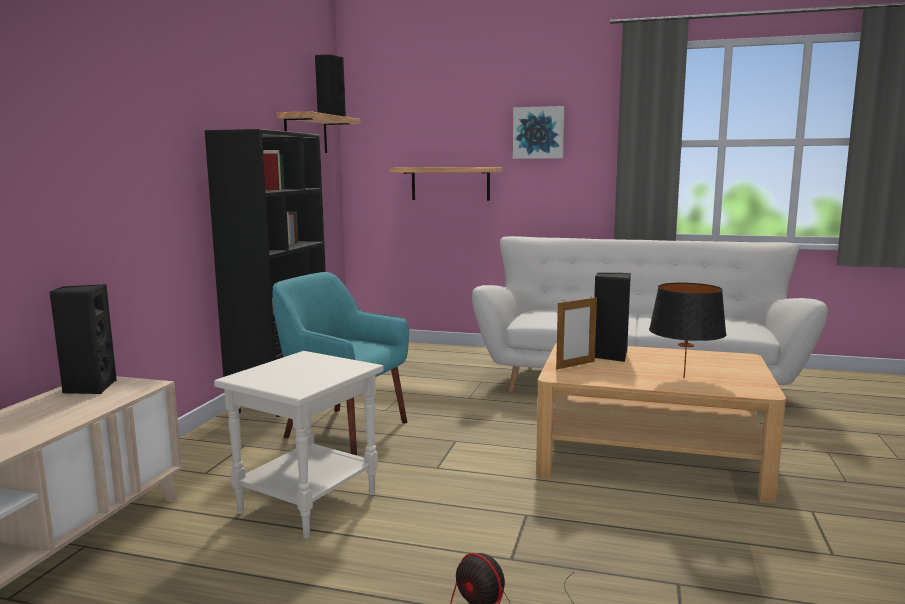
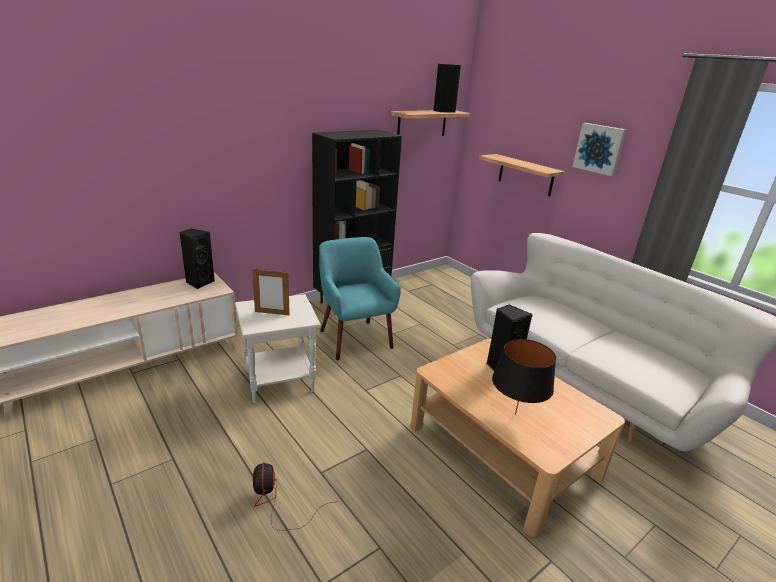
camera: 35 degrees right, 15 degrees up
(575, 365) = (462, 366): picture frame -> picture frame (272, 313)

